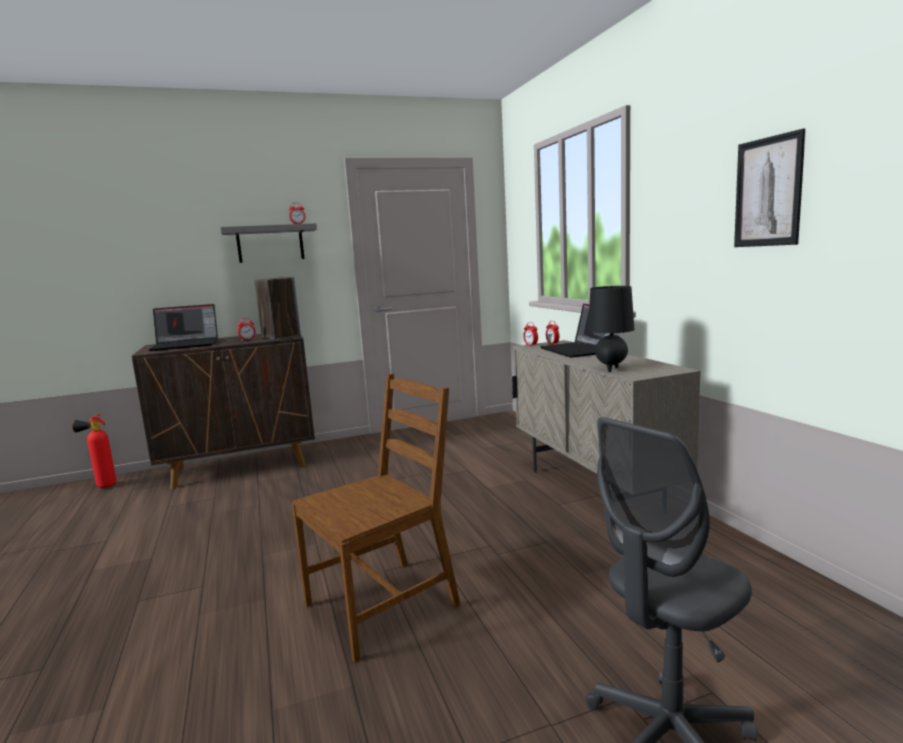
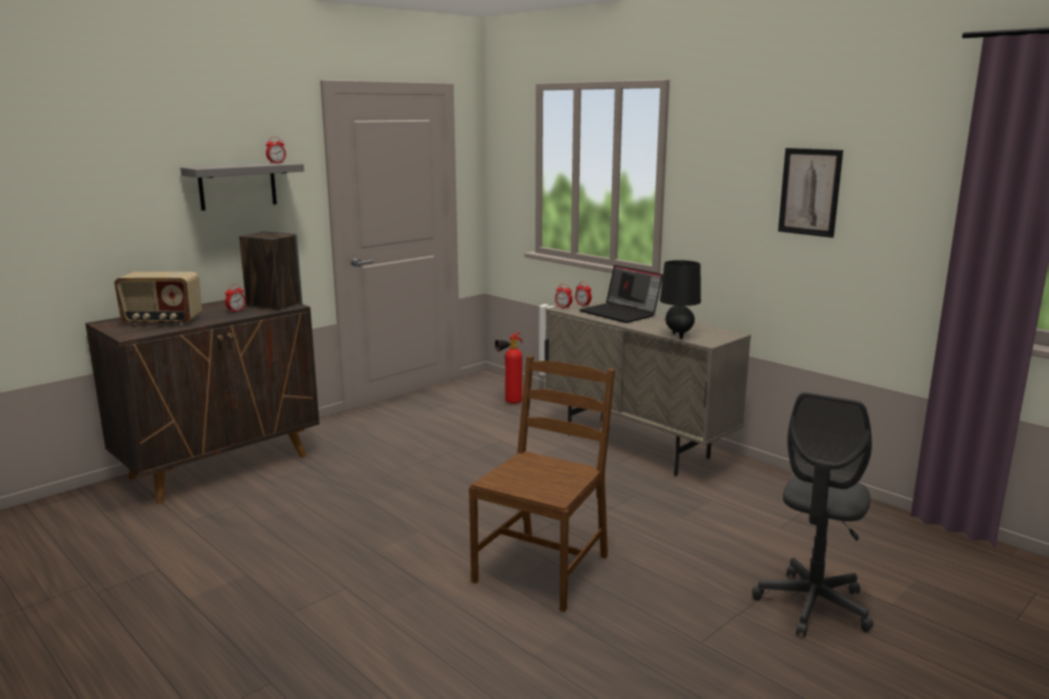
camera: 25 degrees left, 5 degrees up
(102, 486) = (47, 514): fire extinguisher -> fire extinguisher (510, 403)
(186, 345) = (162, 322): laptop -> radio

